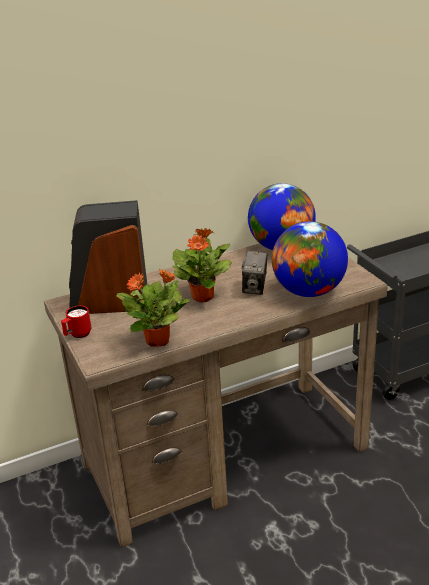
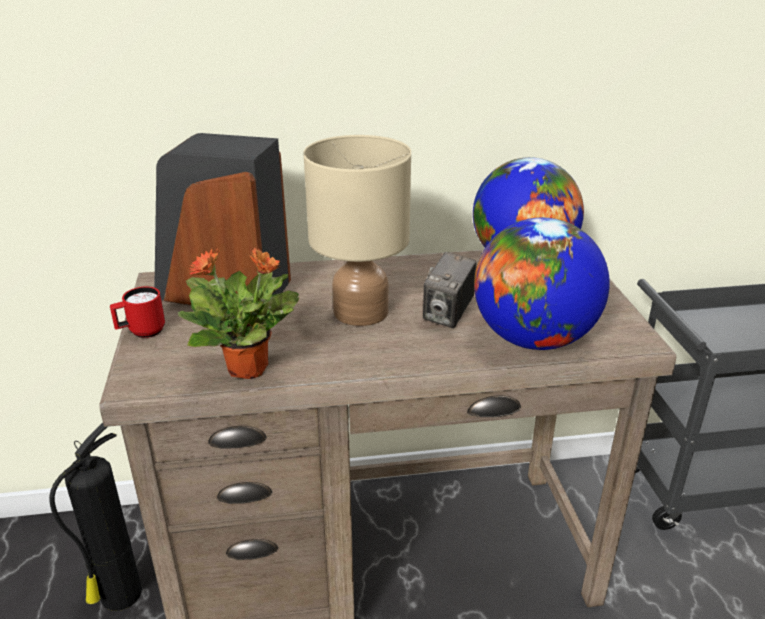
camera: 15 degrees right, 0 degrees up
(62, 524) = (119, 596): none -> fire extinguisher
(203, 296) = (361, 312): potted plant -> beige table lamp

